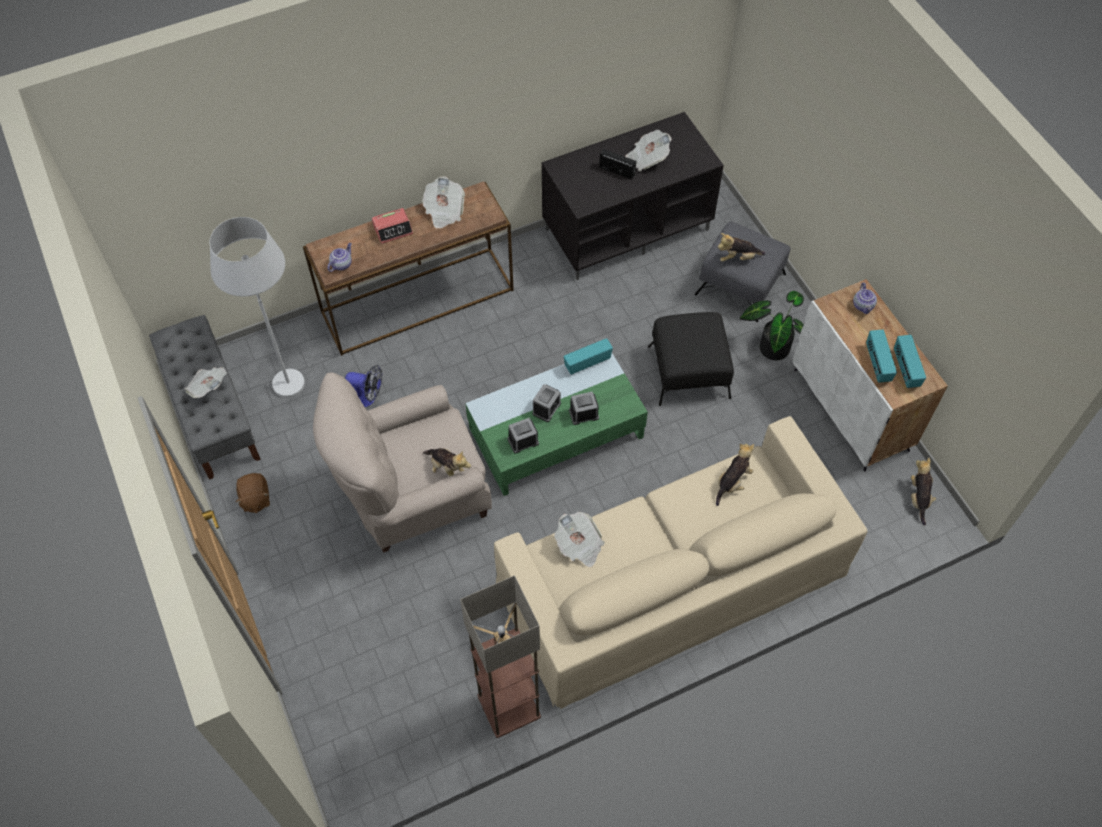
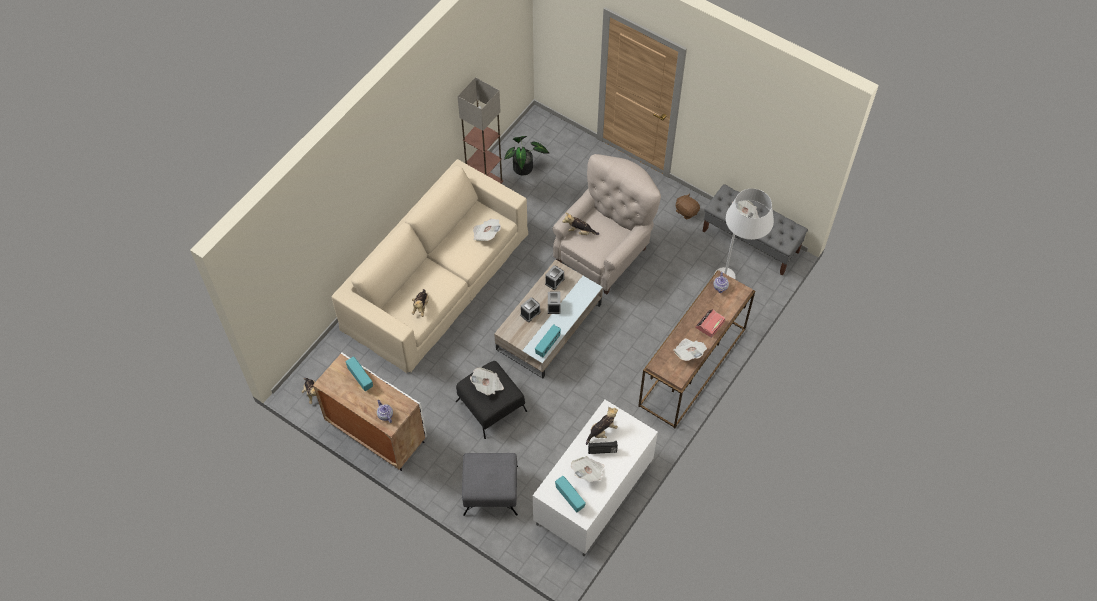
camera: 150 degrees right, 0 degrees up
(367, 397) = (673, 293): fan -> none
(556, 433) = (549, 326): green coffee table -> beige coffee table
(627, 228) = (593, 495): black tv stand -> white tv stand
(696, 343) = (487, 385): none -> newspaper
(737, 257) = (493, 463): plush toy -> plush toy (602, 431)
(771, 345) = (447, 452): potted plant -> potted plant (525, 168)
(905, 369) = (342, 383): radio -> radio (570, 498)

